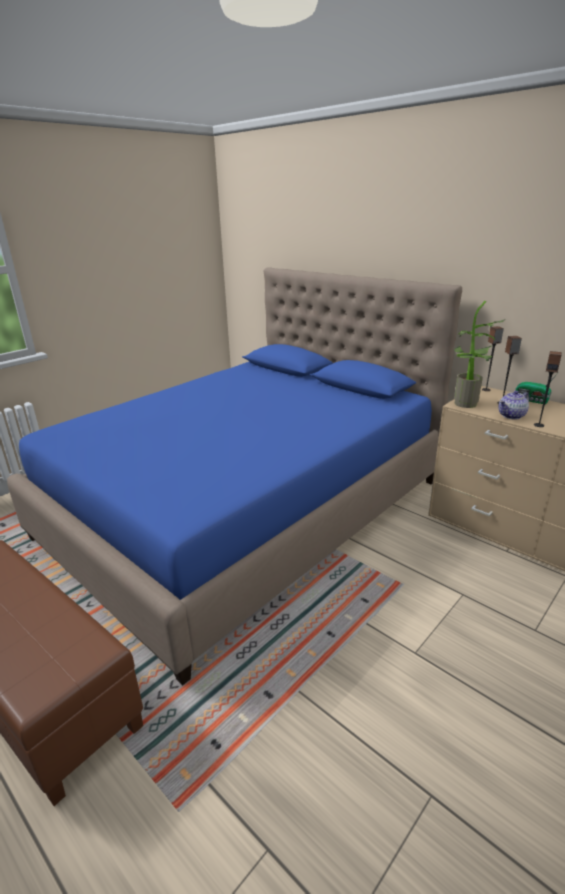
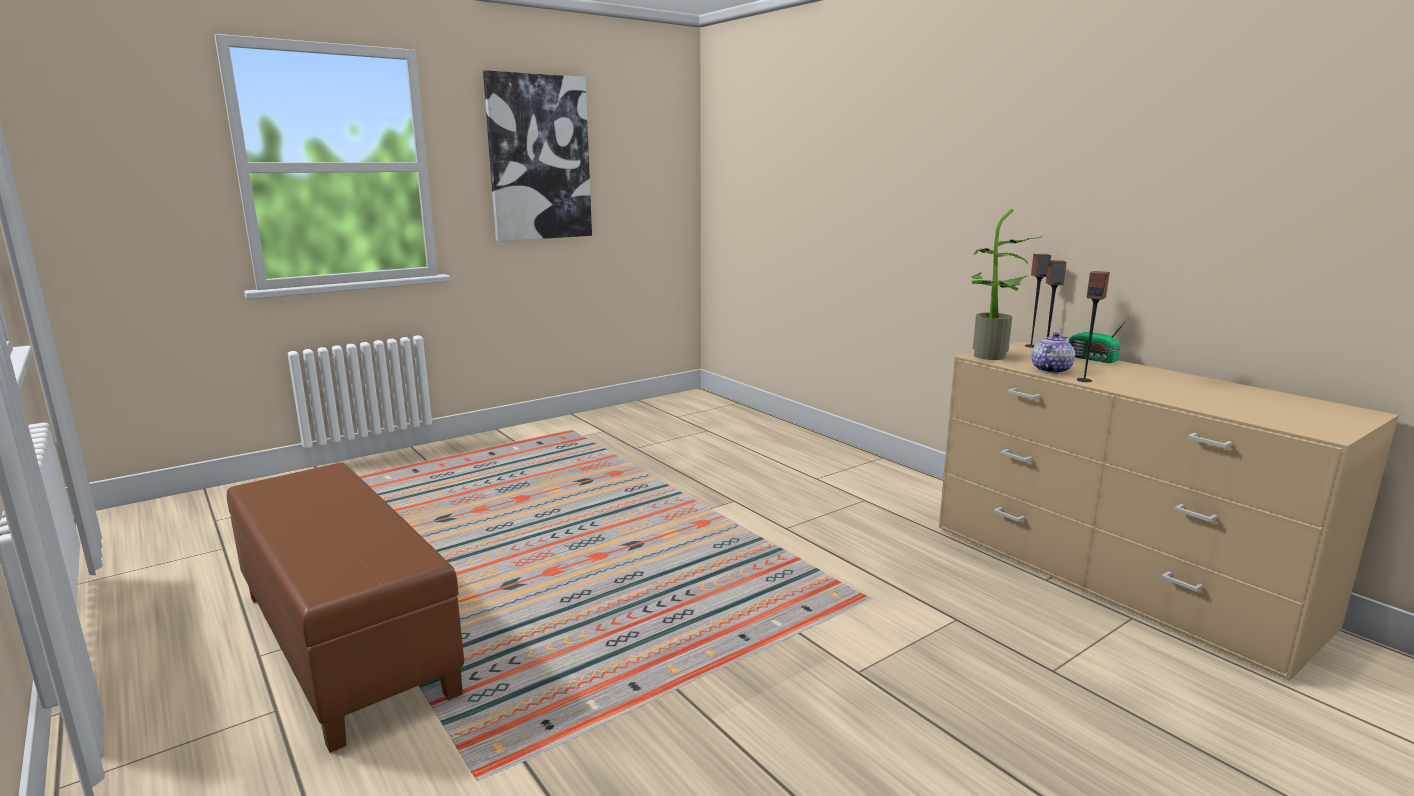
camera: 10 degrees right, 10 degrees down
(103, 252) = (539, 158): none -> picture
(248, 508) = (679, 496): blue bed -> none
(512, 415) = (1050, 370): teapot -> teapot turned 150 degrees clockwise

